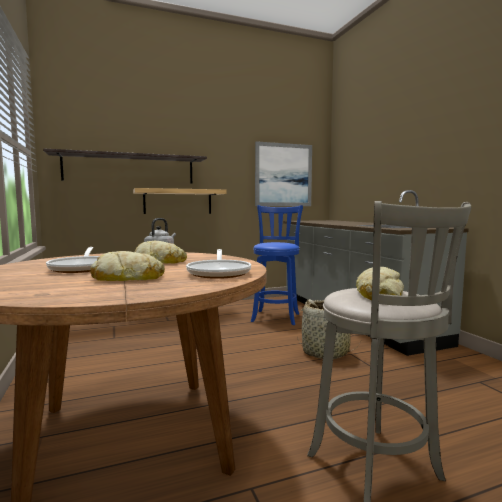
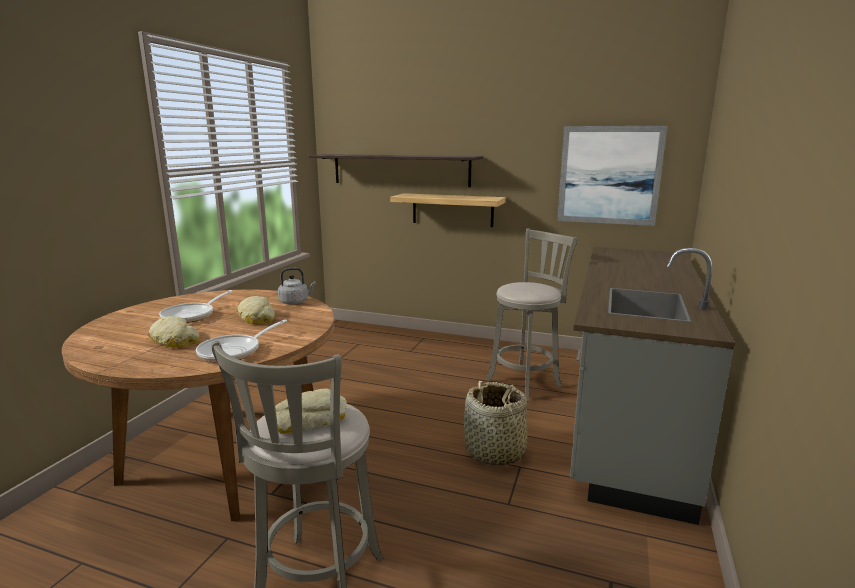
camera: 40 degrees right, 10 degrees up
(276, 317) = (526, 382): blue stool -> grey stool

